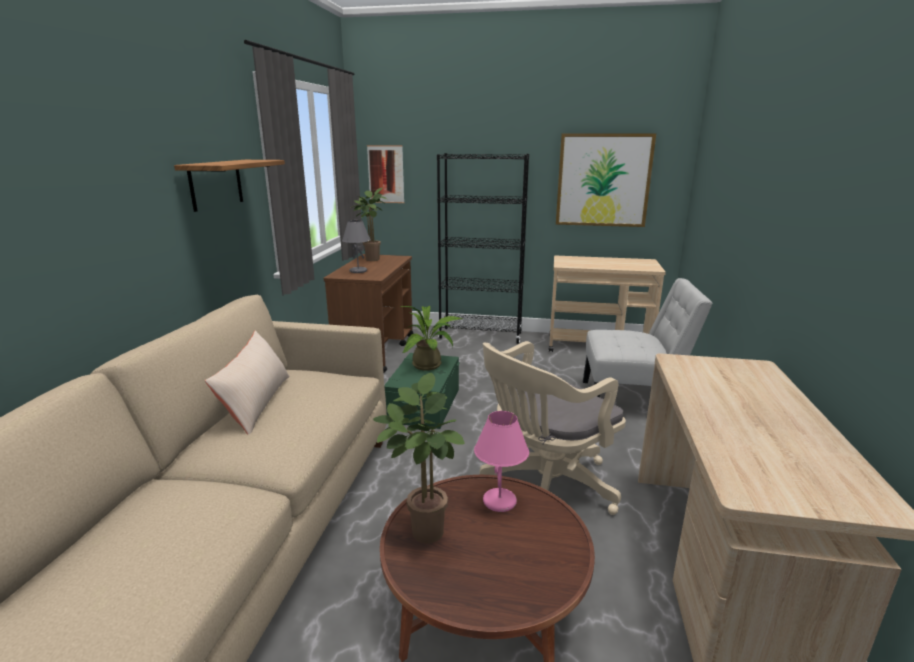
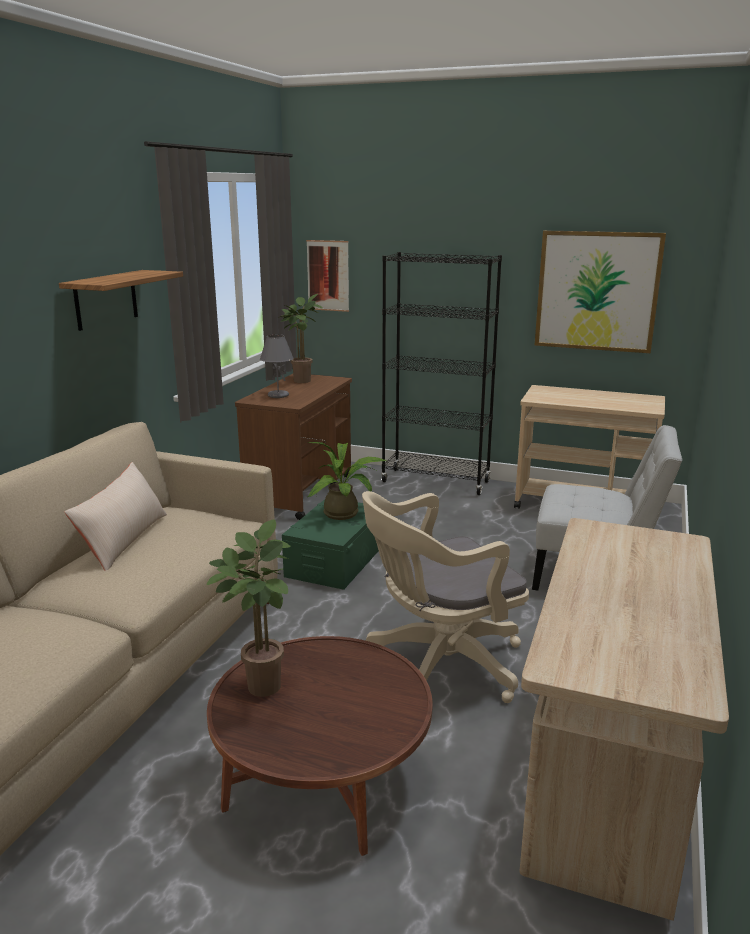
camera: 10 degrees right, 0 degrees up
(500, 502) = (352, 666): pink table lamp -> none

